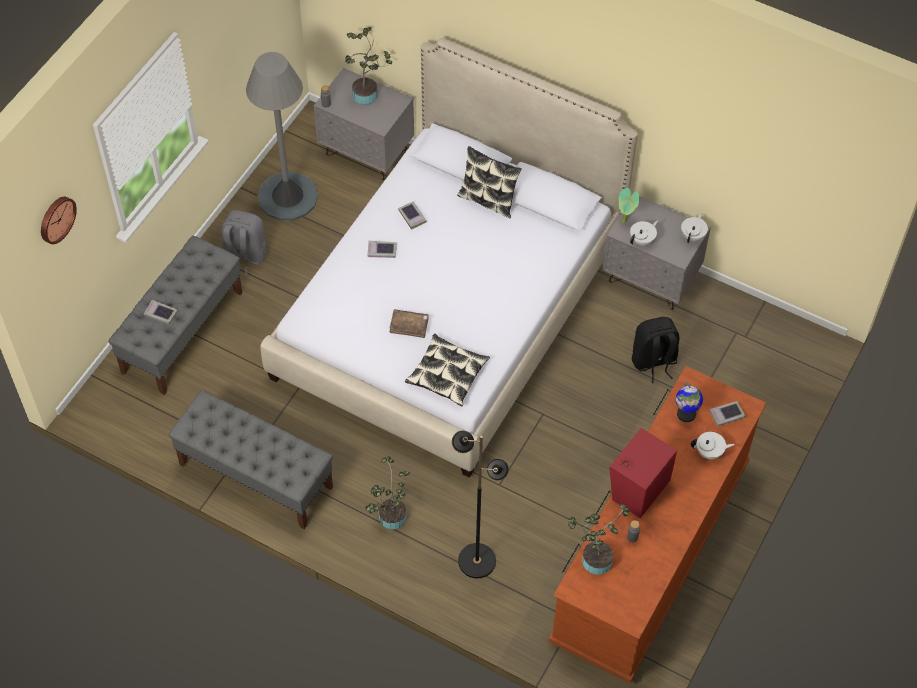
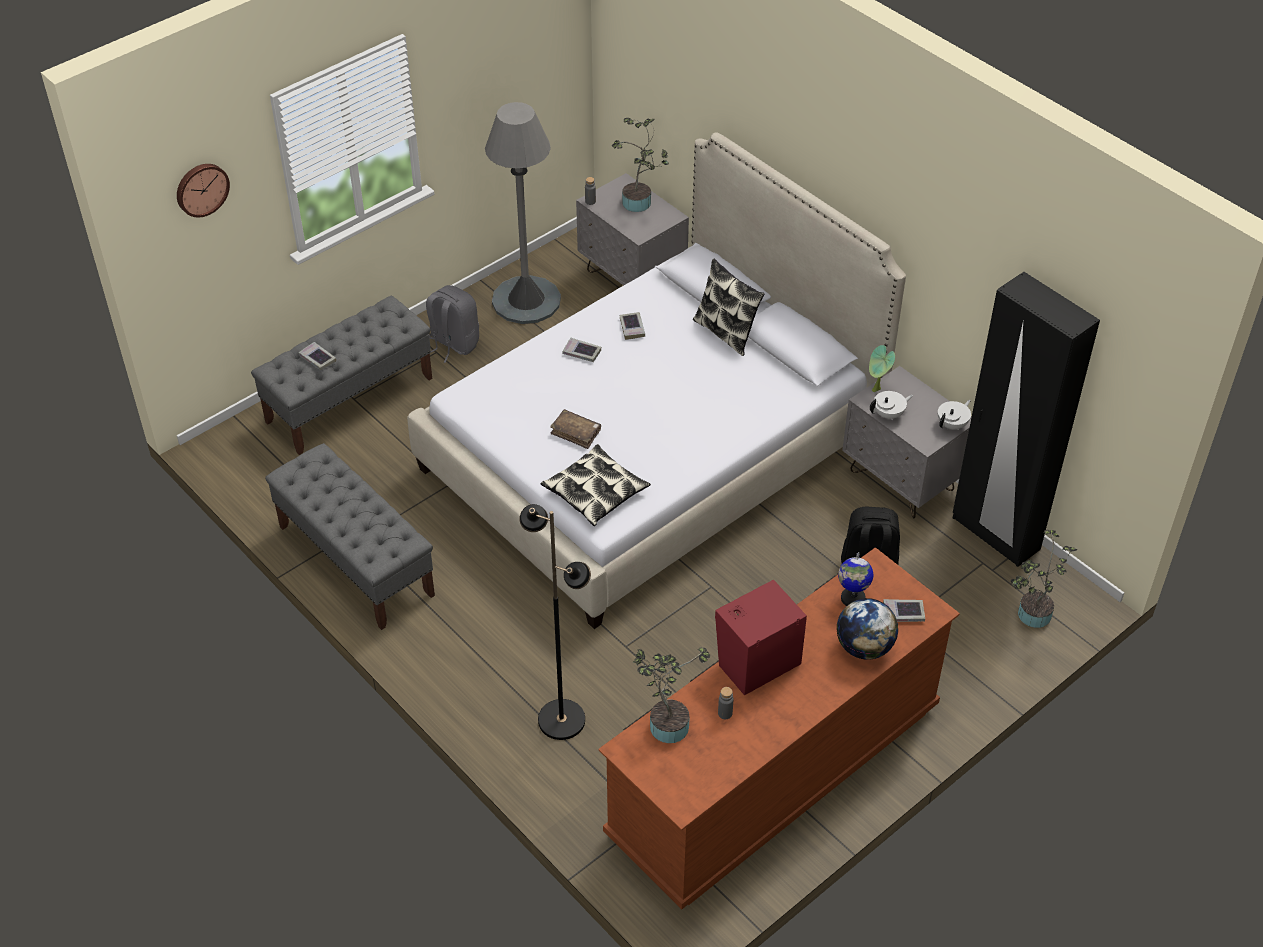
camera: 20 degrees right, 10 degrees down
(390, 519) = (482, 647): potted plant -> potted plant (1031, 616)
(710, 452) = (864, 647): white teapot -> globe
(736, 305) = (995, 534): none -> black wardrobe

